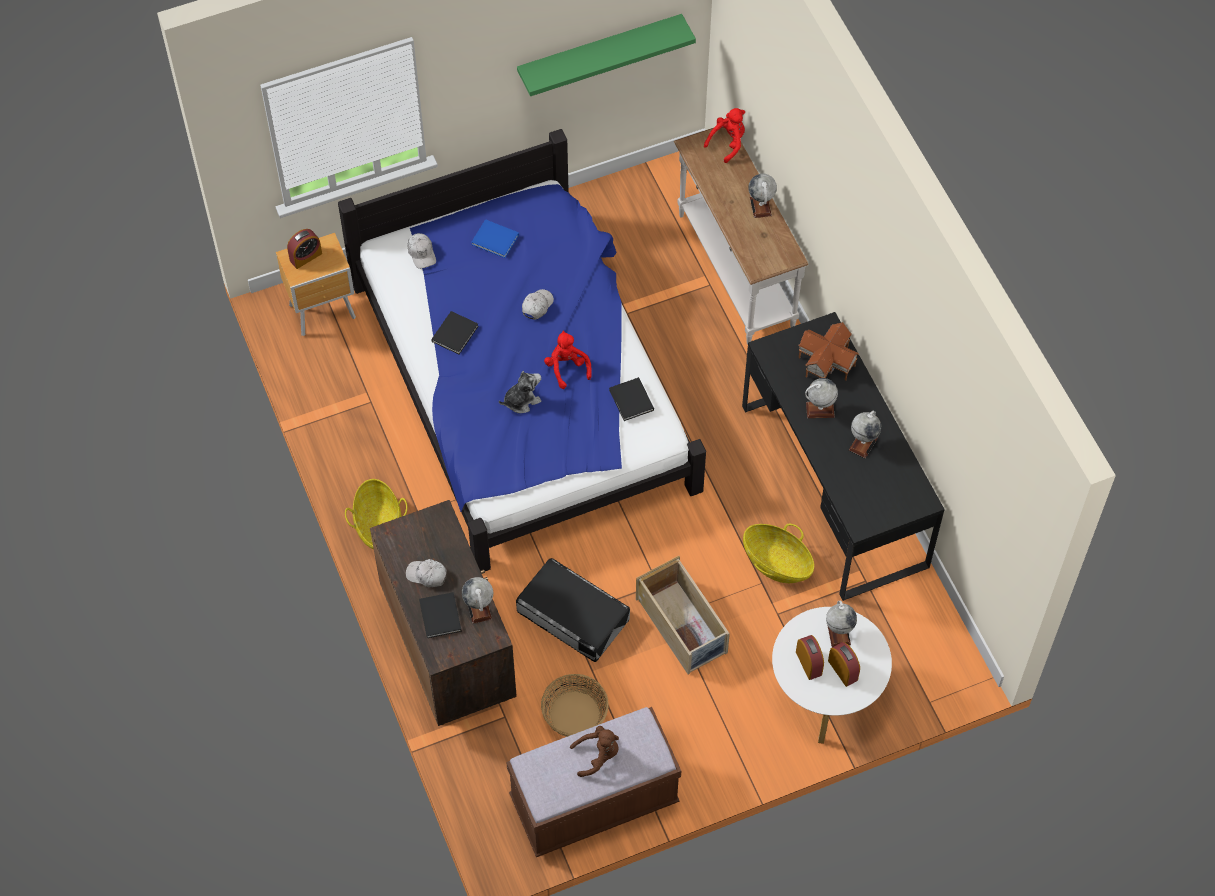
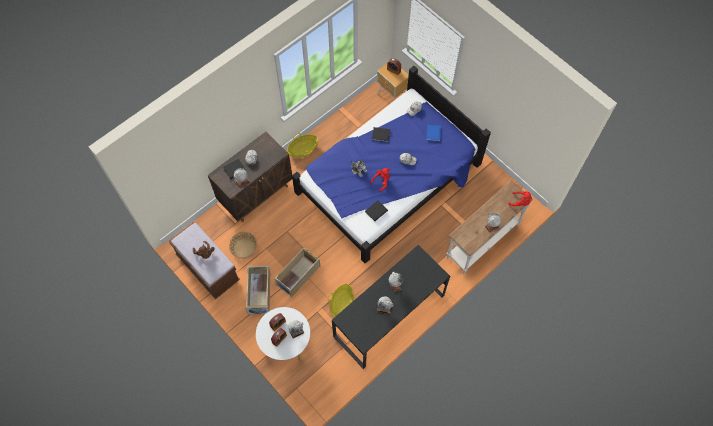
camera: 70 degrees right, 5 degrees up
(572, 615) = (288, 232): black storage box -> none
(600, 51) = (523, 124): green shelf -> none
(692, 712) = (259, 292): none -> beige storage box
(825, 362) = (421, 280): toy house -> none

